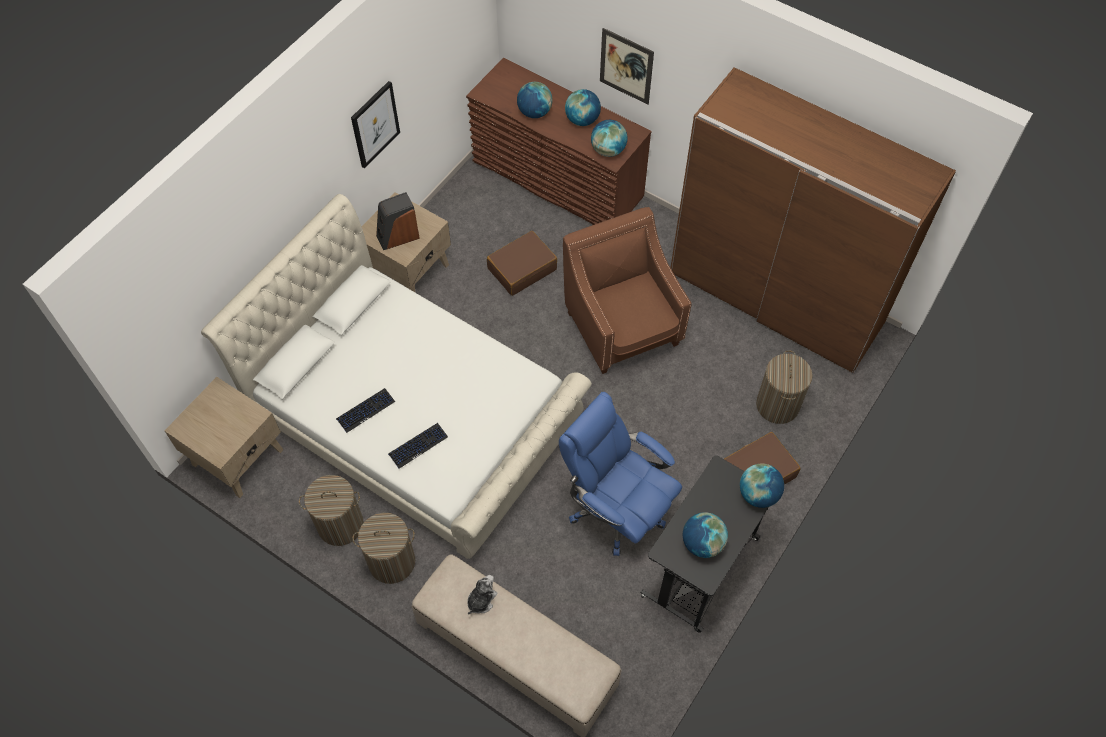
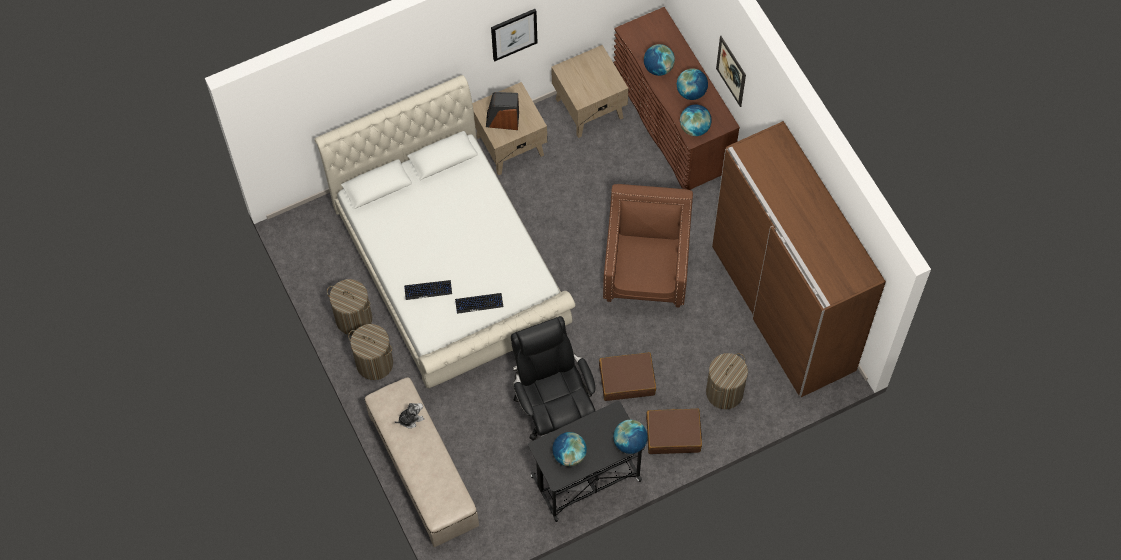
camera: 30 degrees right, 5 degrees up
(238, 456) = (310, 233): beige nightstand -> beige nightstand (590, 108)
(365, 410) = (407, 246): keyboard -> keyboard (479, 303)
(522, 268) = (598, 185): brown suitcase -> brown suitcase (627, 380)
(617, 509) = (553, 407): blue office chair -> black office chair

